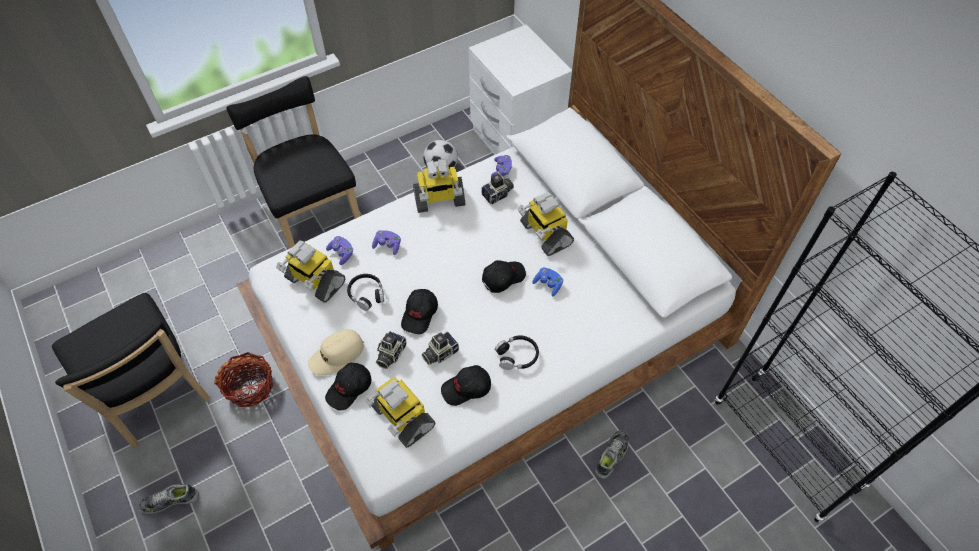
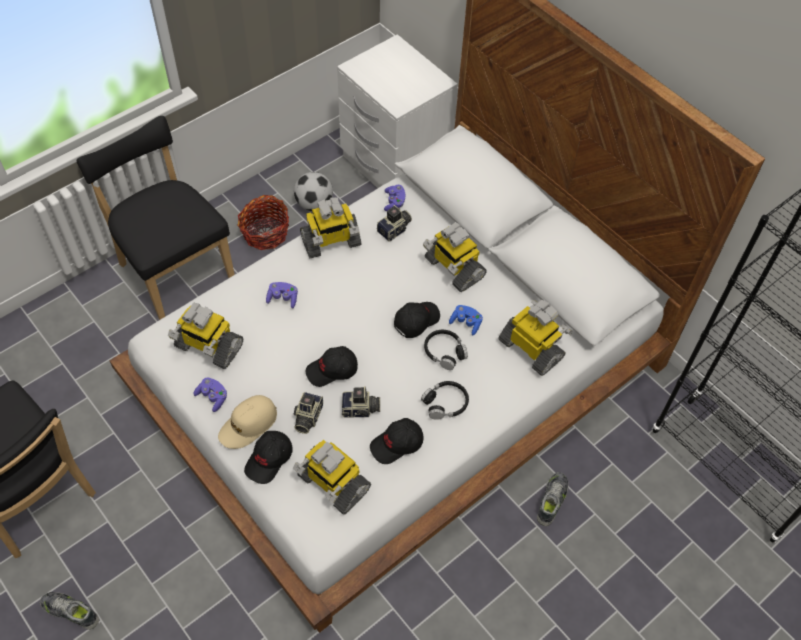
camera: 10 degrees left, 0 degrees up
(170, 500) = (71, 611): shoe -> shoe turned 45 degrees clockwise
(250, 387) = (139, 474): basket -> basket (265, 233)
(342, 253) = (233, 312): purple game controller -> purple game controller (212, 397)
(367, 294) = (270, 355): black headphones -> black headphones (444, 352)
(420, 314) = (332, 371): black cap -> black cap turned 60 degrees clockwise
(439, 353) = (361, 410): camera -> camera turned 135 degrees counterclockwise
(605, 315) = (532, 349): none -> toy robot

